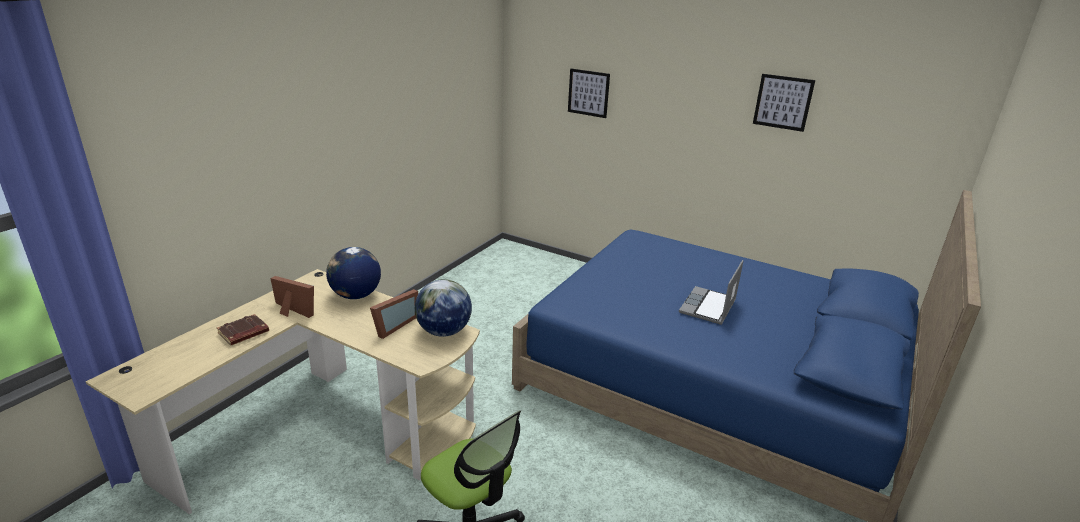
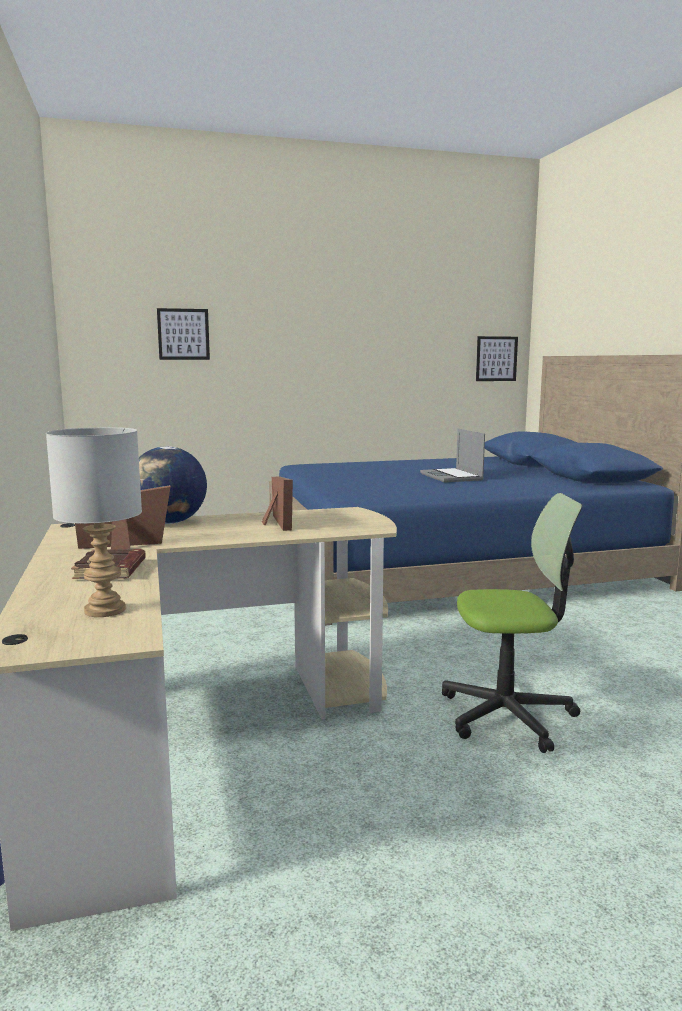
camera: 45 degrees left, 15 degrees down
(179, 367) = (104, 609): none -> grey table lamp
(444, 331) = (333, 514): globe -> none
(783, 102) = (385, 316): picture -> picture (496, 358)

